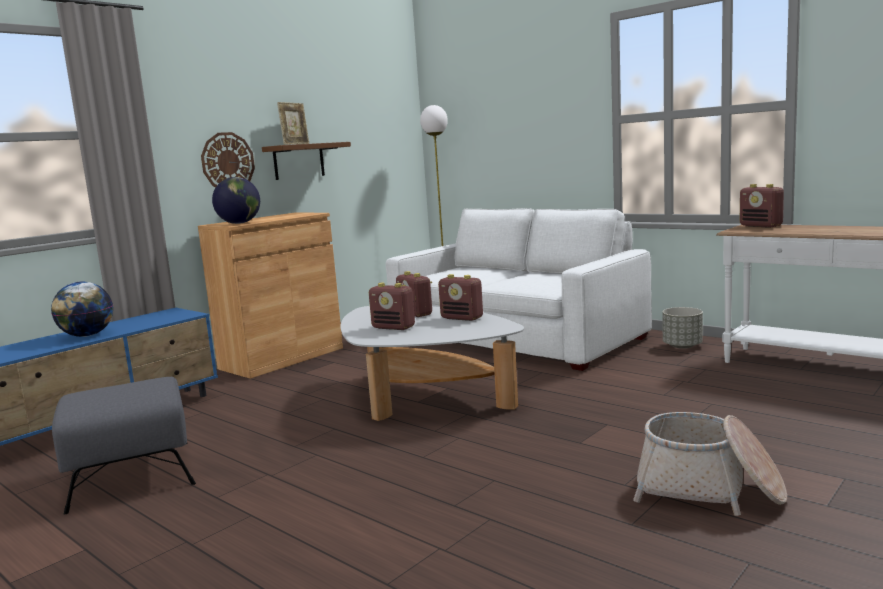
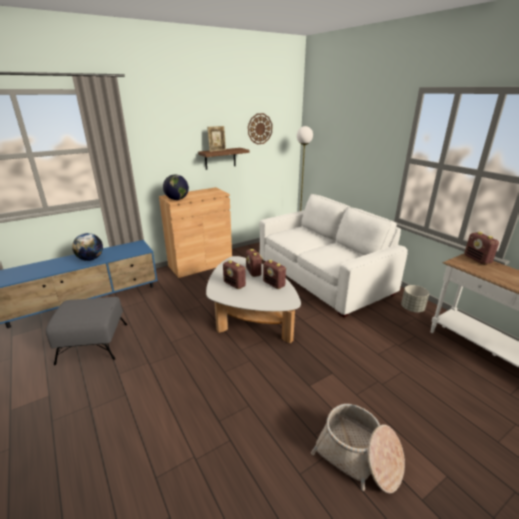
camera: 15 degrees right, 15 degrees up
(227, 162) = (177, 161): wall clock -> wall clock (259, 129)

